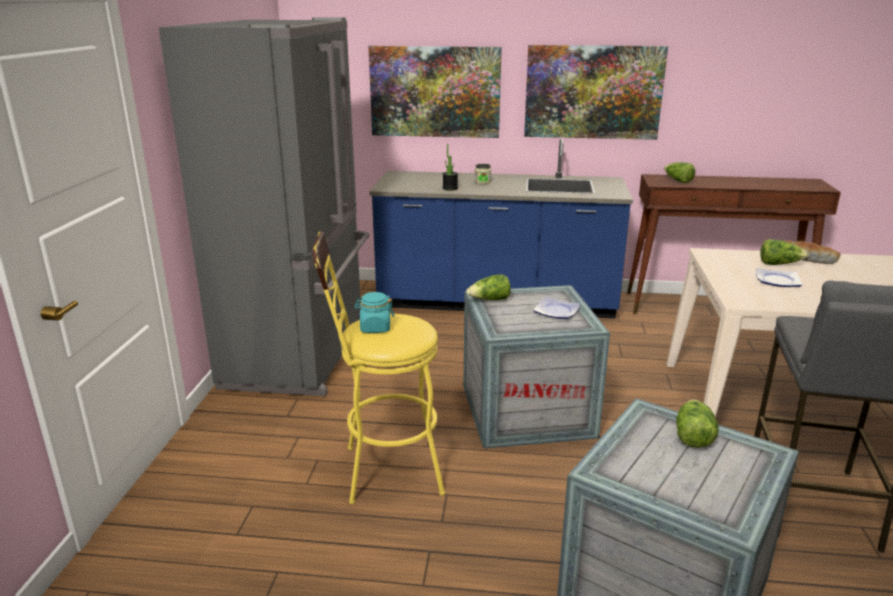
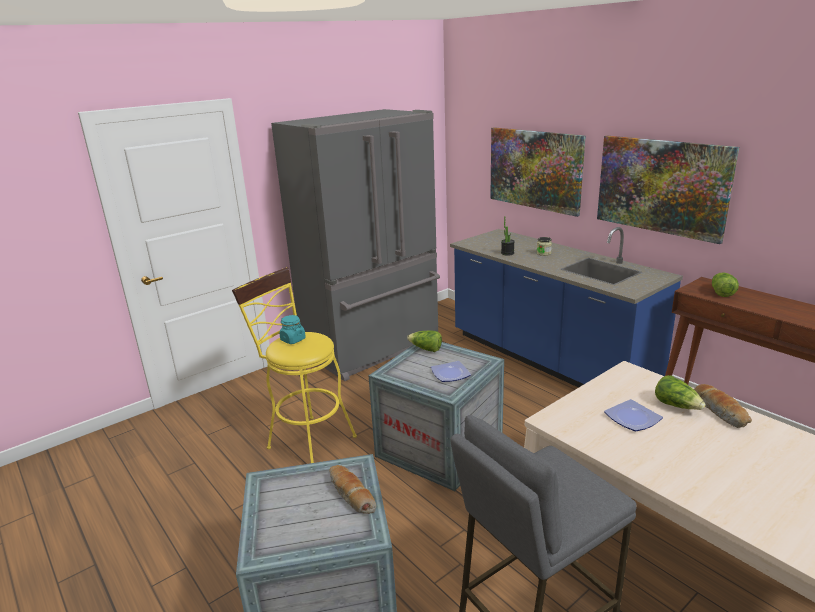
camera: 45 degrees right, 0 degrees up
(692, 436) = (351, 495): lettuce -> bread

